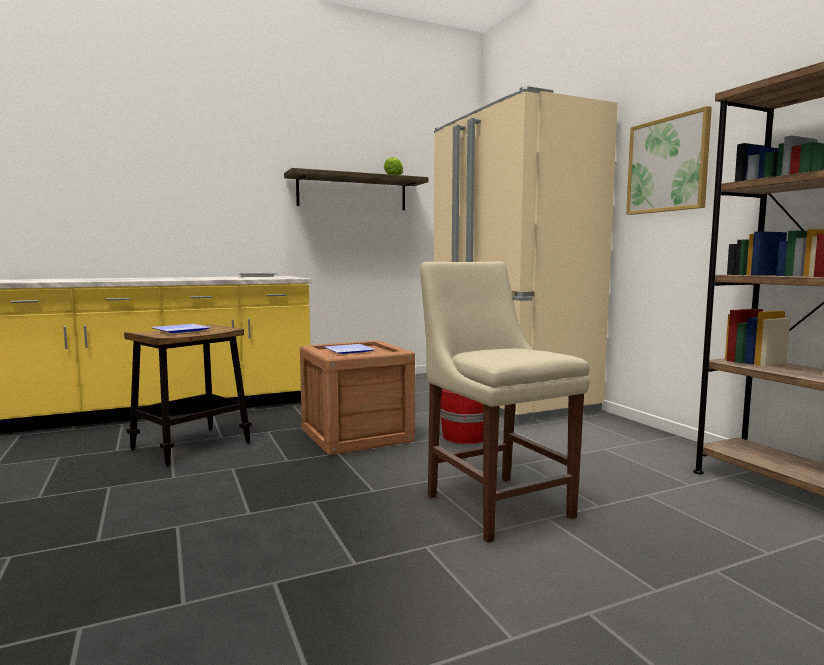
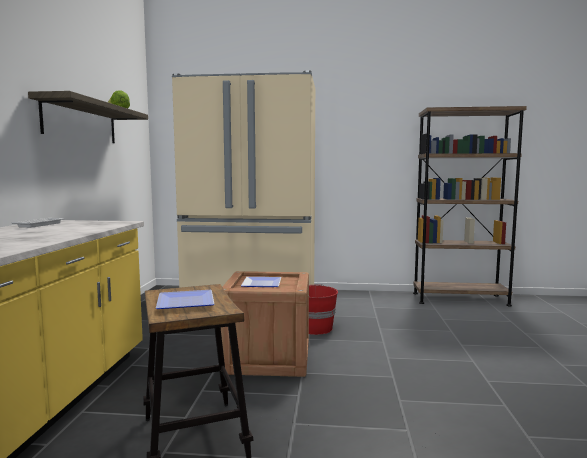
camera: 60 degrees left, 0 degrees up
(494, 503) = (435, 350): beige chair -> none
(667, 165) = (354, 134): picture -> none

